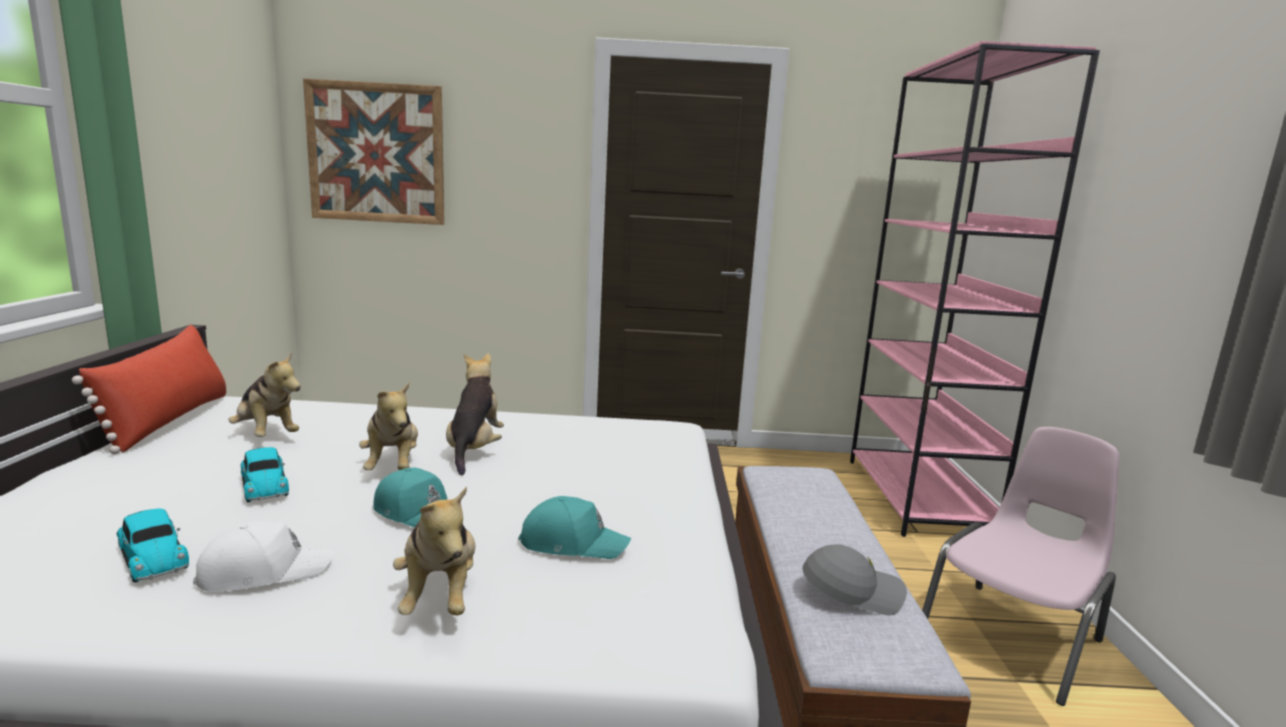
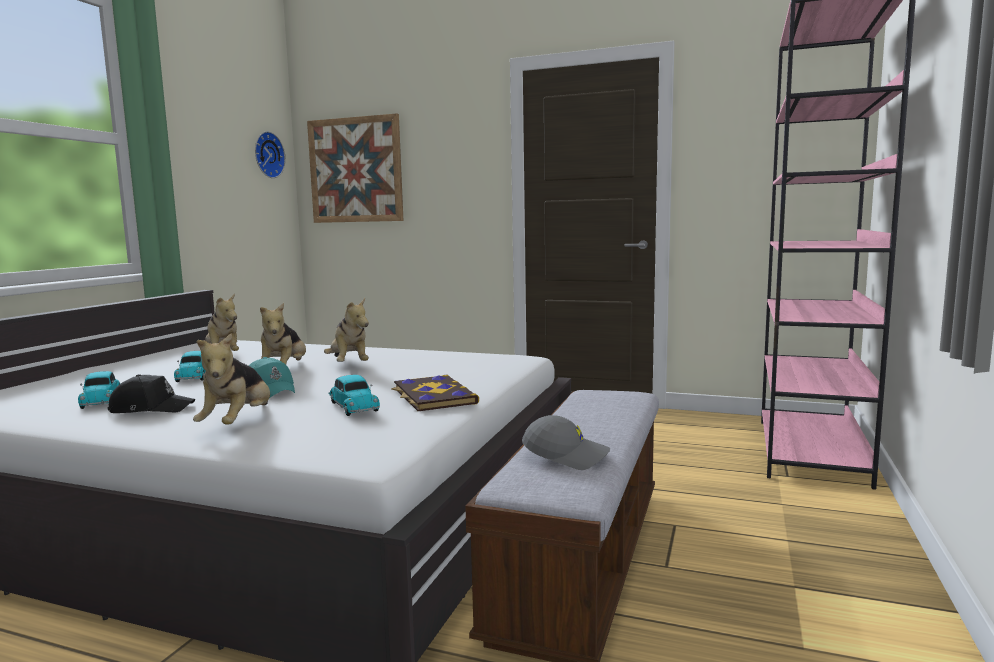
camera: 20 degrees right, 5 degrees down
(169, 420) = (174, 348): red pillow -> none
(249, 123) = (267, 155): none -> wall clock
(264, 571) = (151, 408): white cap -> black cap
(474, 449) = (349, 365): plush toy -> plush toy turned 135 degrees clockwise
(572, 543) = (353, 406): turquoise cap -> toy car
(647, 511) = (432, 396): none -> book
(1014, 637) = (821, 557): pink chair -> none

